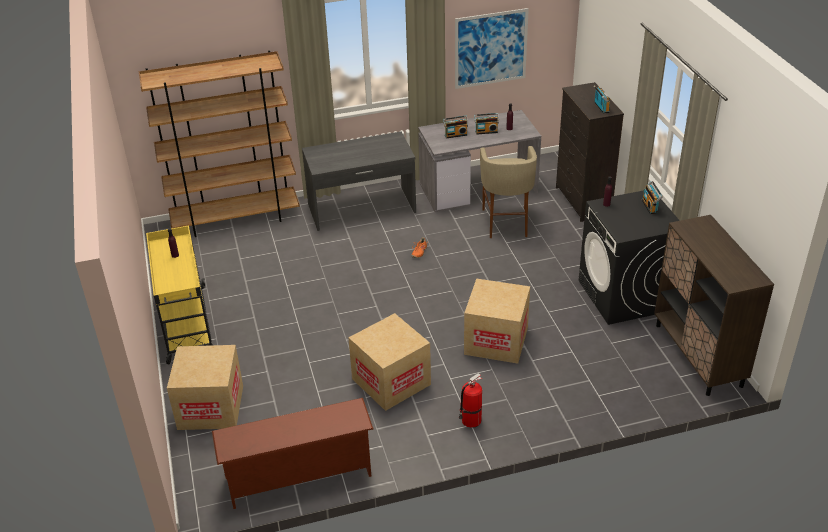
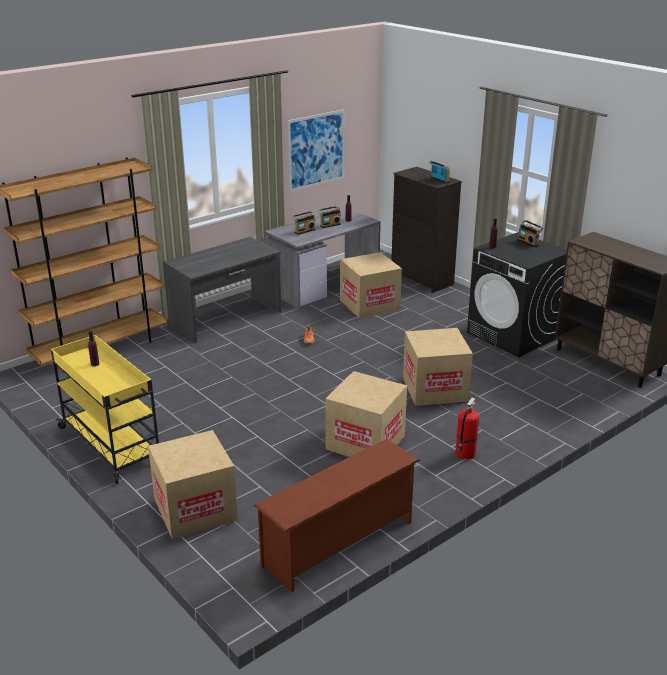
camera: 25 degrees left, 10 degrees down
(506, 223) = (369, 305): beige stool -> cardboard box

